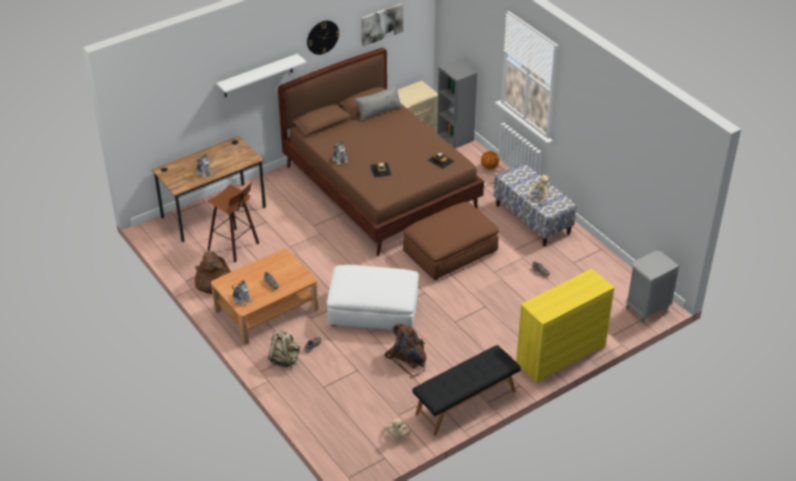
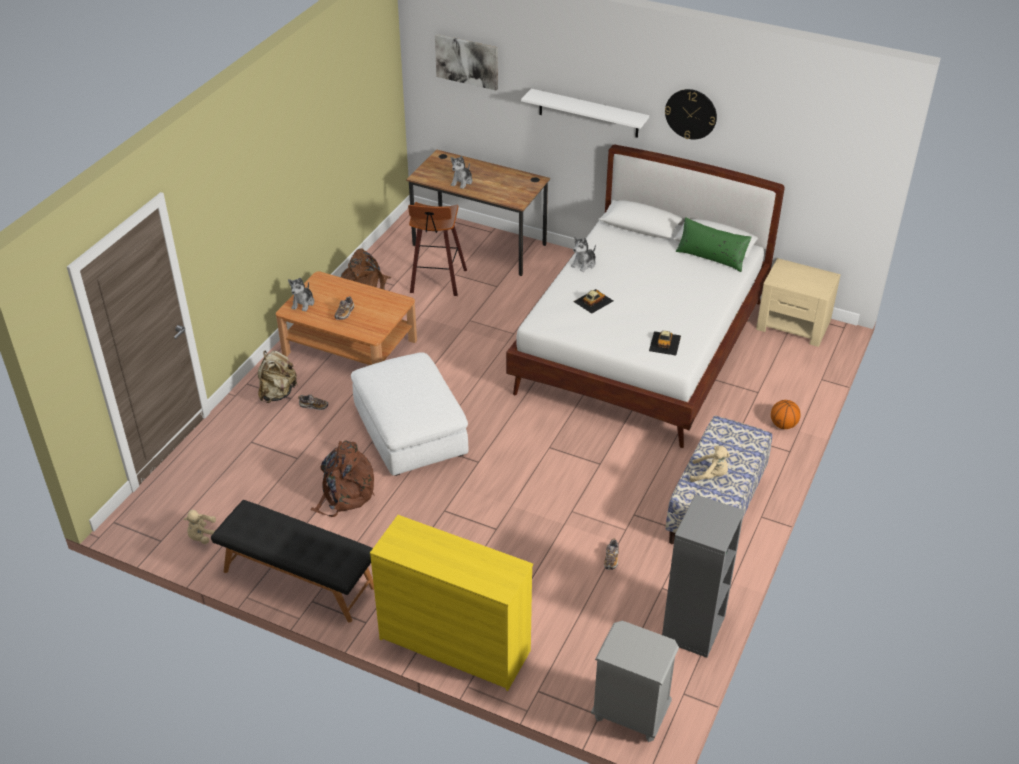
camera: 60 degrees right, 0 degrees up
(379, 111) = (711, 257): grey pillow -> green pillow
(381, 24) = (790, 149): picture -> picture (467, 61)
(381, 188) = (642, 347): brown bed -> white bed
(450, 252) = (574, 455): brown ottoman -> none
(455, 137) = (811, 370): grey bookcase -> grey bookcase (693, 629)

